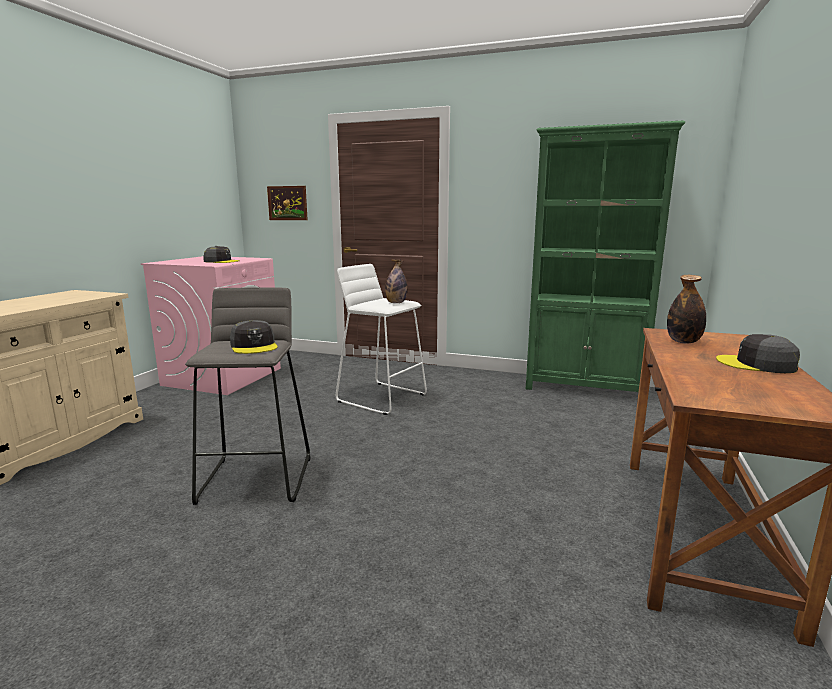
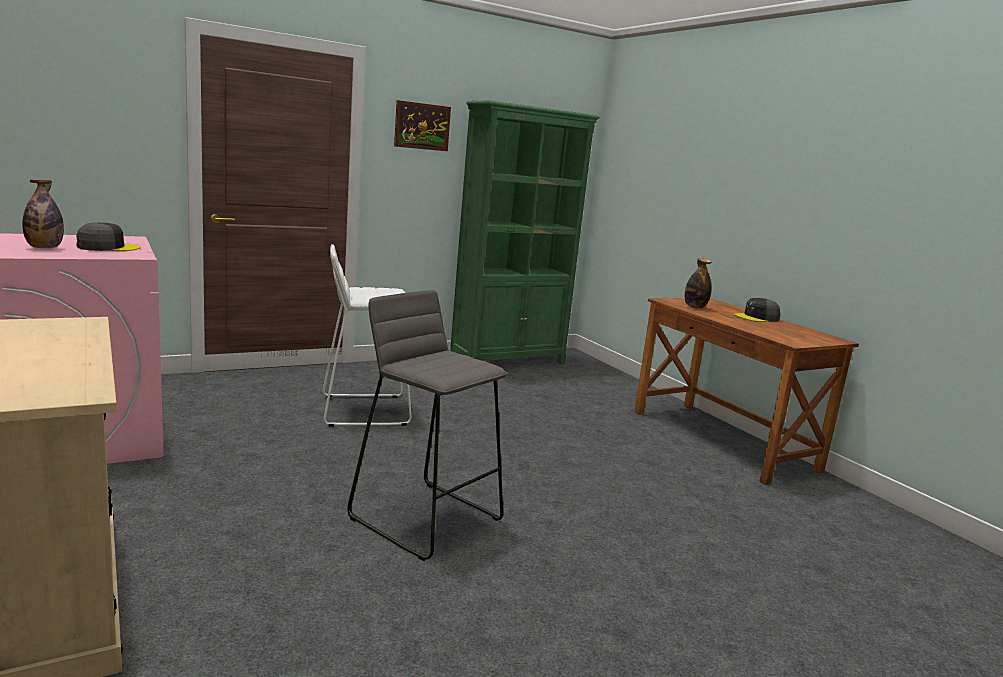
camera: 50 degrees left, 0 degrees up
(254, 346) = (455, 361): grey cap -> none
(287, 203) = (99, 142): picture -> picture (422, 126)
(396, 303) = (391, 292): bottle -> bottle (44, 248)

